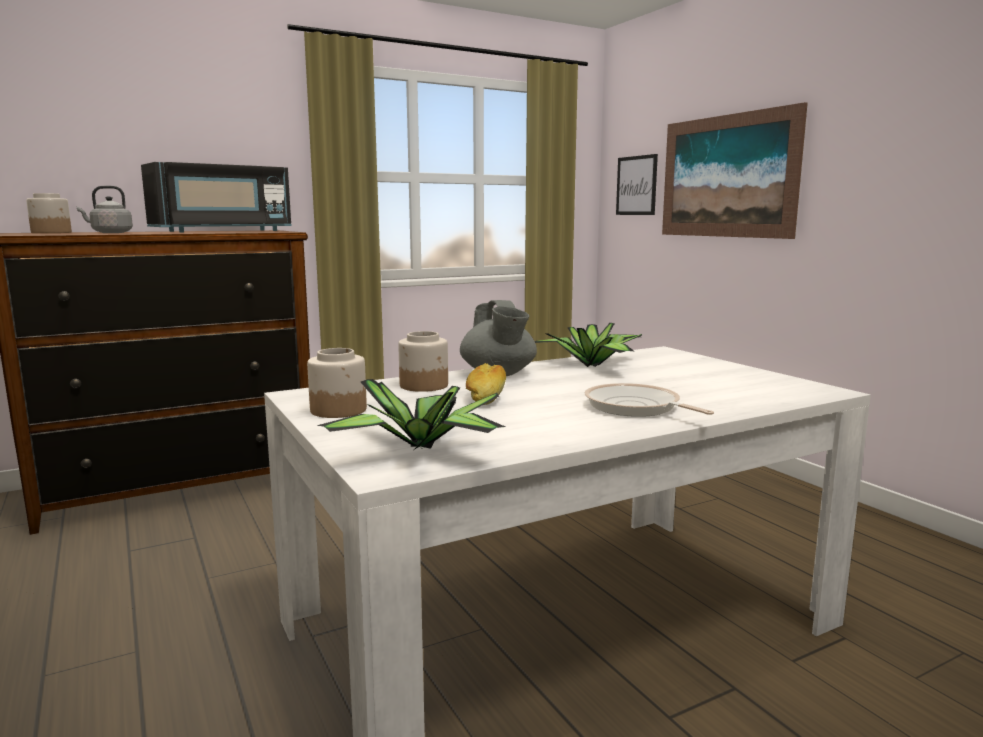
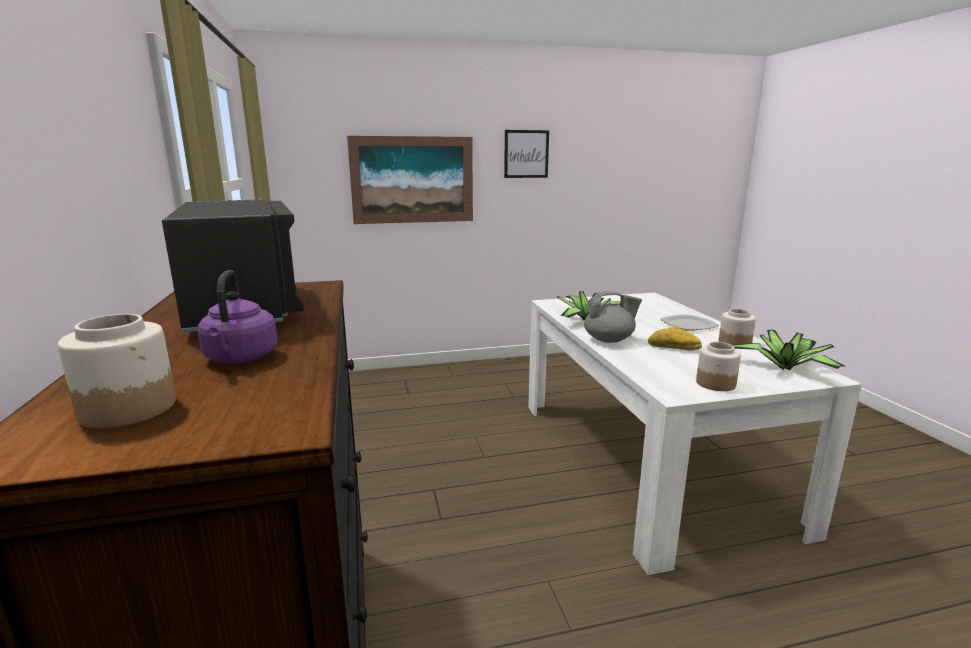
camera: 75 degrees left, 5 degrees up
(110, 233) = (240, 358): grey kettle -> purple kettle
(424, 386) = (643, 359): jar -> jar (734, 343)
(635, 407) = (689, 325): frying pan -> plate
(636, 185) = (312, 184): picture -> picture (526, 154)

